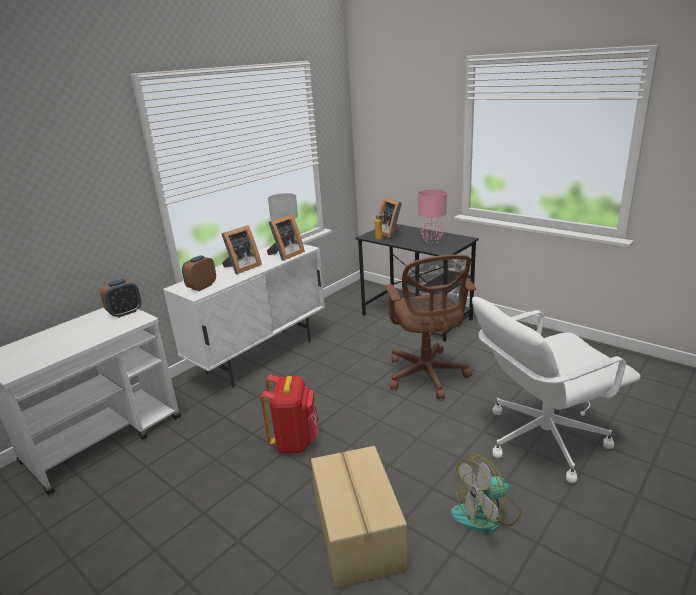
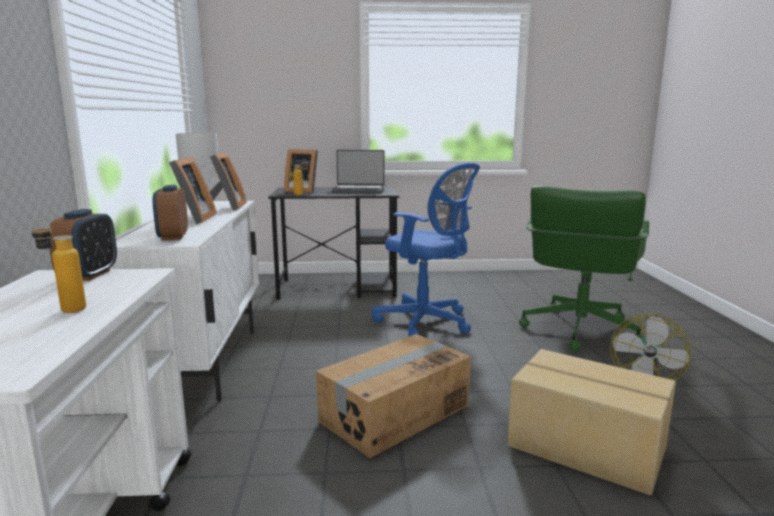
camera: 45 degrees left, 10 degrees down
(79, 338) = (65, 309): none -> bottle
(295, 441) = (394, 413): red backpack -> cardboard box
(427, 376) = (426, 322): brown office chair -> blue office chair
(432, 241) = (359, 191): pink table lamp -> laptop
(542, 439) = (578, 330): white office chair -> green office chair

